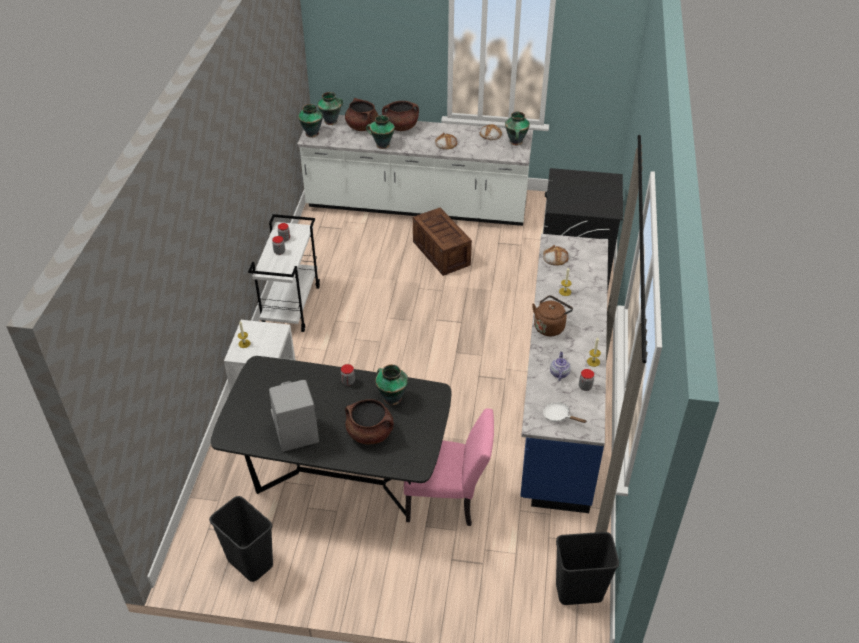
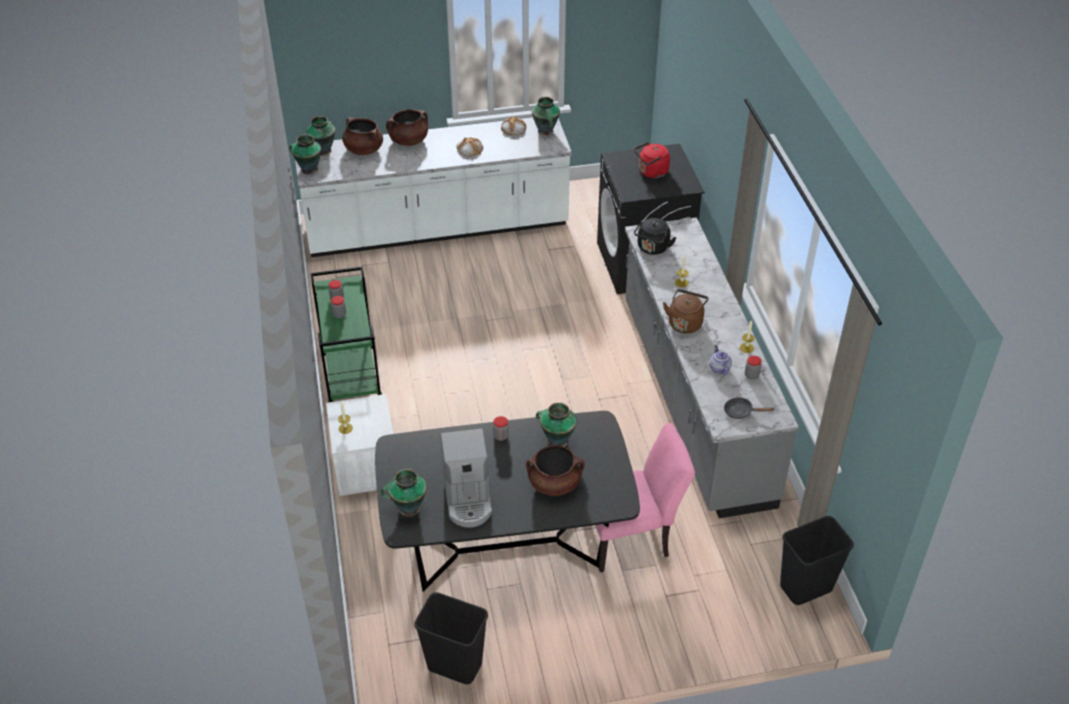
camera: 20 degrees left, 0 degrees up
(291, 306) = (351, 376): white cart -> green cart
(294, 425) = (468, 498): coffee machine -> coffee machine turned 150 degrees counterclockwise
(382, 145) = (398, 166): vase -> vase (408, 508)
(442, 253) = (492, 276): crate -> none
(555, 257) = (652, 248): bread -> black kettle
(559, 399) = (693, 401): blue counter -> grey counter
(559, 416) = (741, 412): white frying pan -> black frying pan
(584, 193) = (651, 172): none -> red kettle

